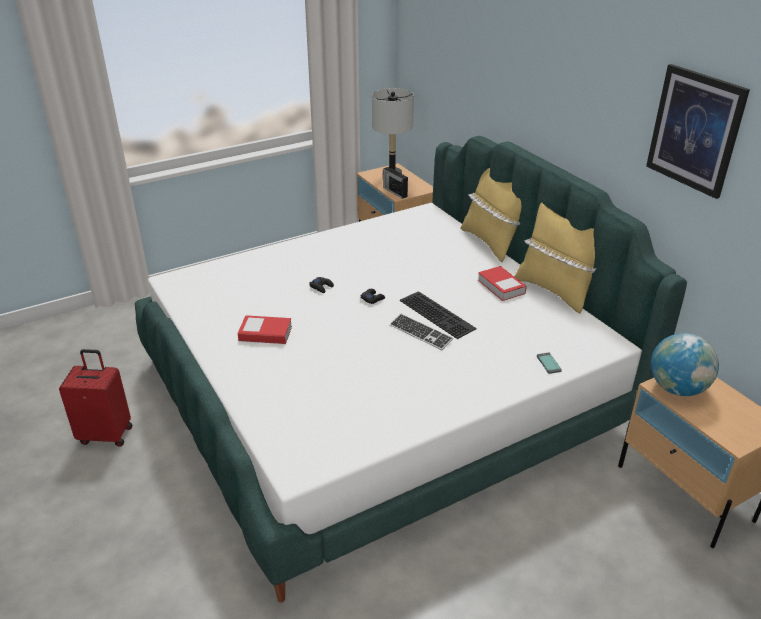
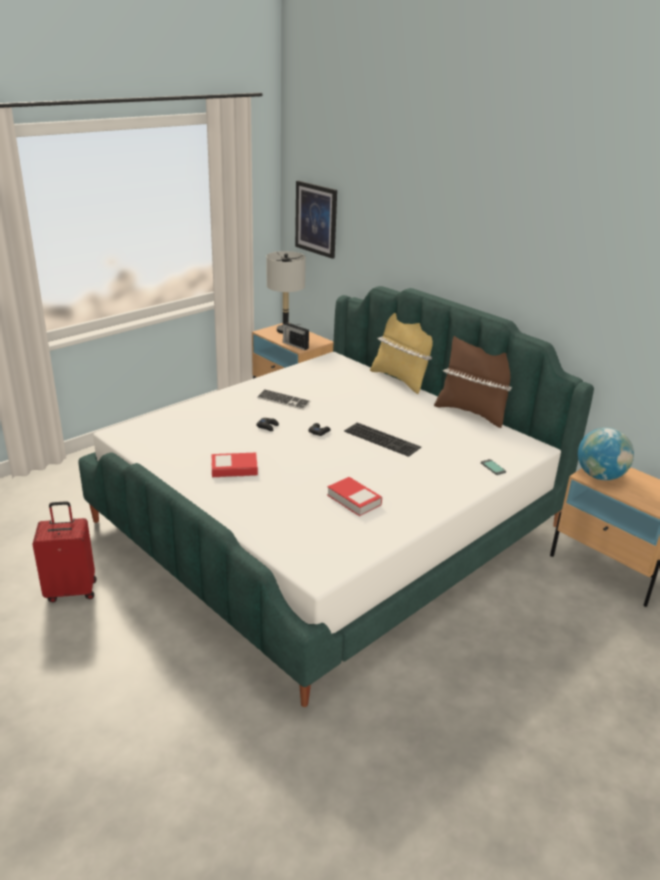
camera: 15 degrees left, 5 degrees down
(420, 333) = (375, 455): keyboard -> keyboard (283, 401)
(501, 287) = (426, 413): book -> book (354, 500)
(554, 291) = (472, 412): yellow pillow -> brown pillow
(695, 130) = (592, 260): picture -> picture (316, 219)

